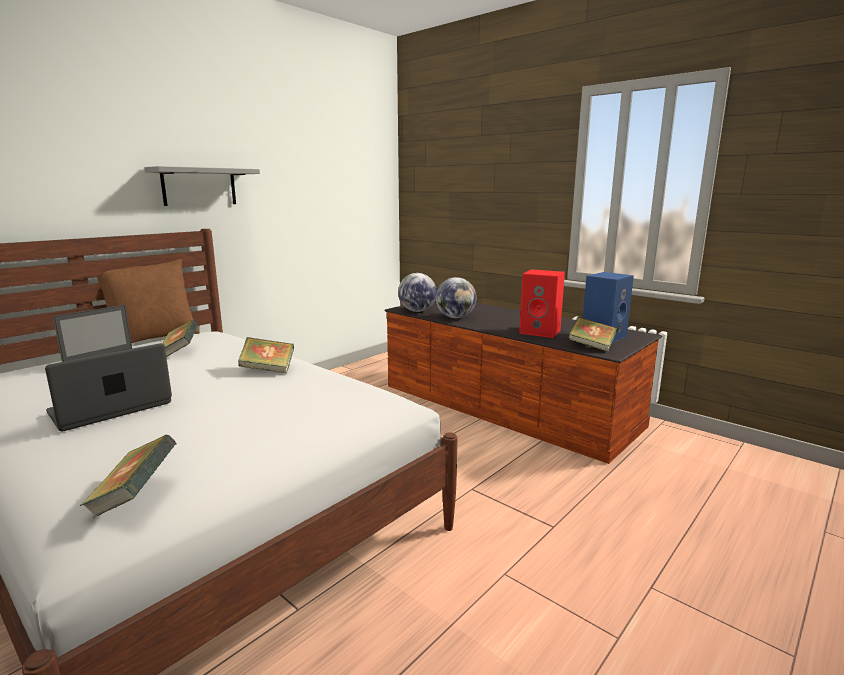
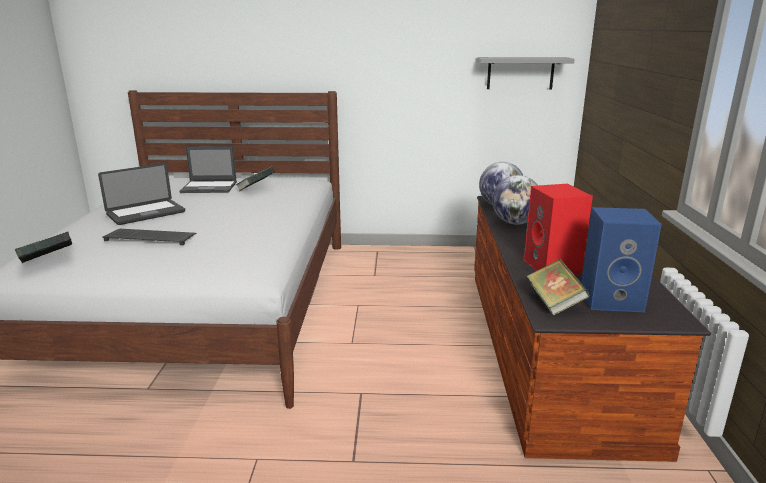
camera: 50 degrees right, 5 degrees up
(111, 408) = (146, 213): laptop -> laptop turned 135 degrees clockwise
(153, 338) = (276, 175): brown pillow -> none
(199, 186) = (336, 53): grey shelf -> grey shelf (520, 73)
(207, 421) = (152, 238): none -> keyboard
(268, 370) = (256, 218): book -> none

